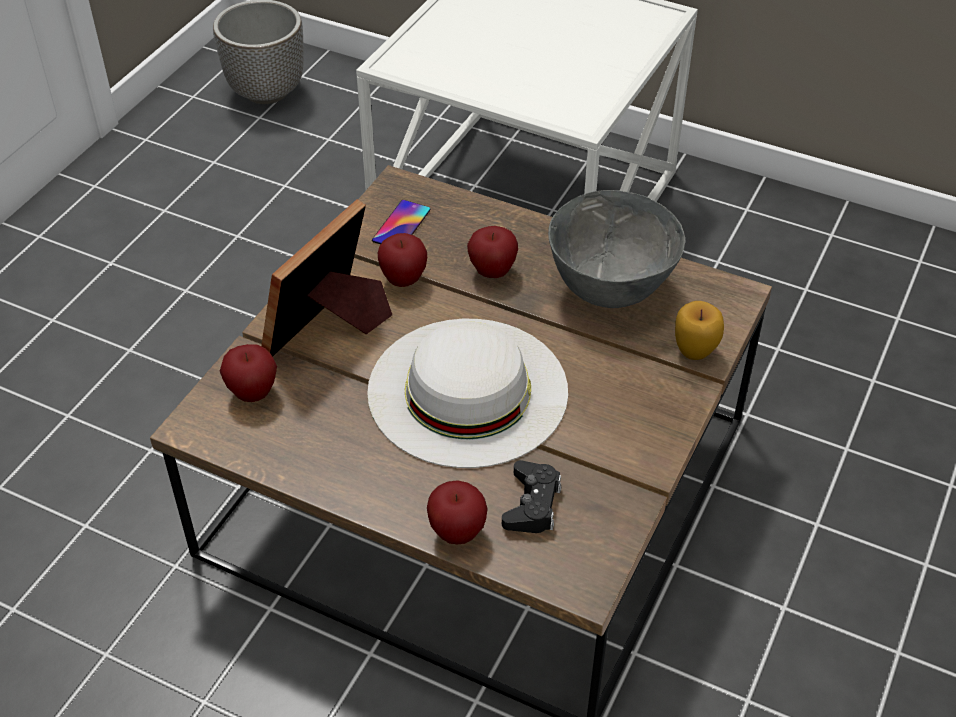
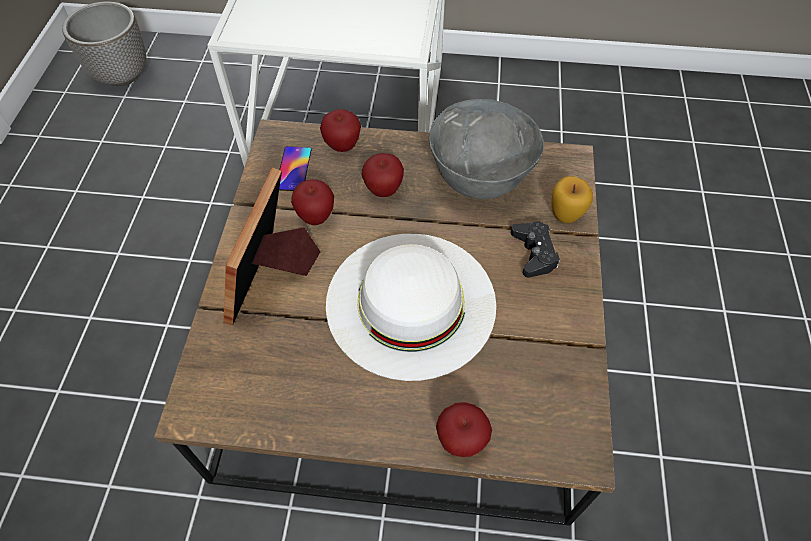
camera: 20 degrees left, 10 degrees up
(253, 393) = (231, 362): apple -> apple (342, 146)
(532, 504) = (508, 392): black game controller -> black game controller (534, 253)

